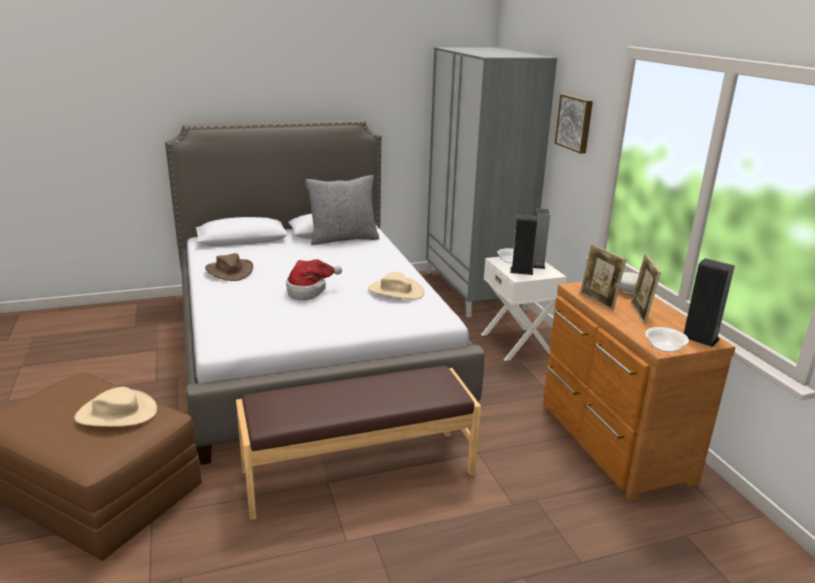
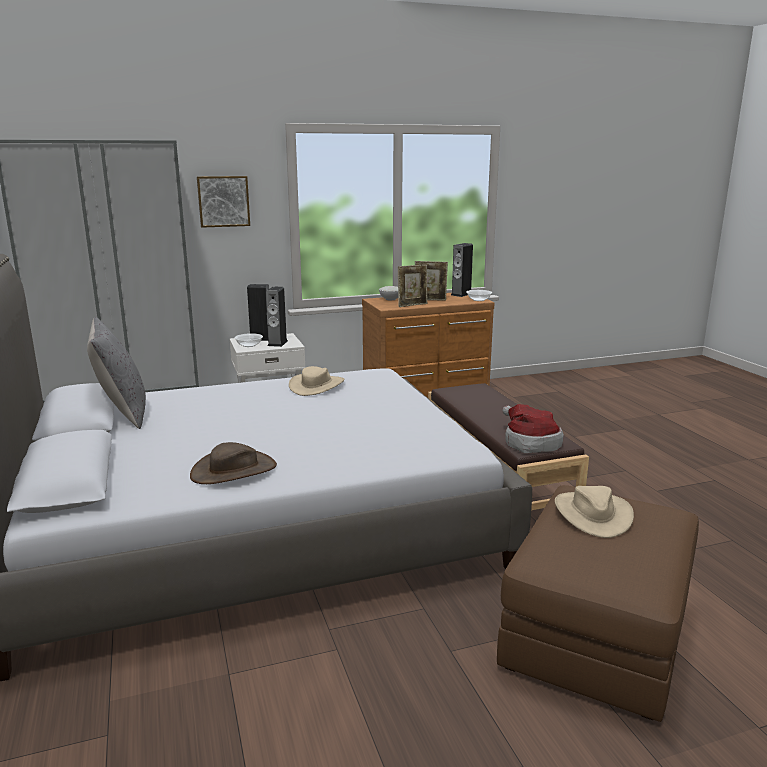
camera: 90 degrees left, 5 degrees down
(308, 291) = (316, 419): hat -> hat (529, 443)

